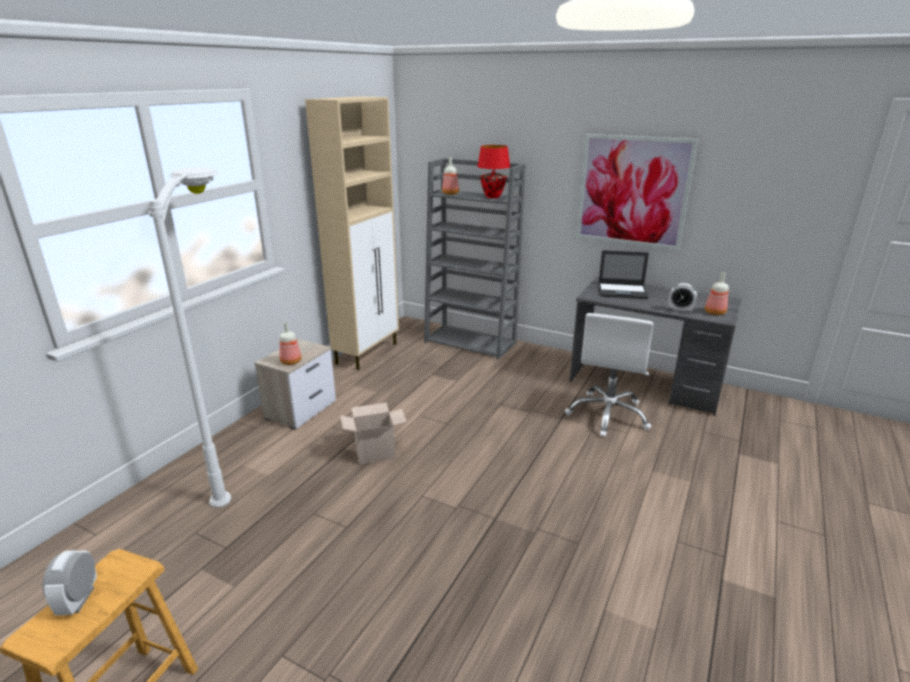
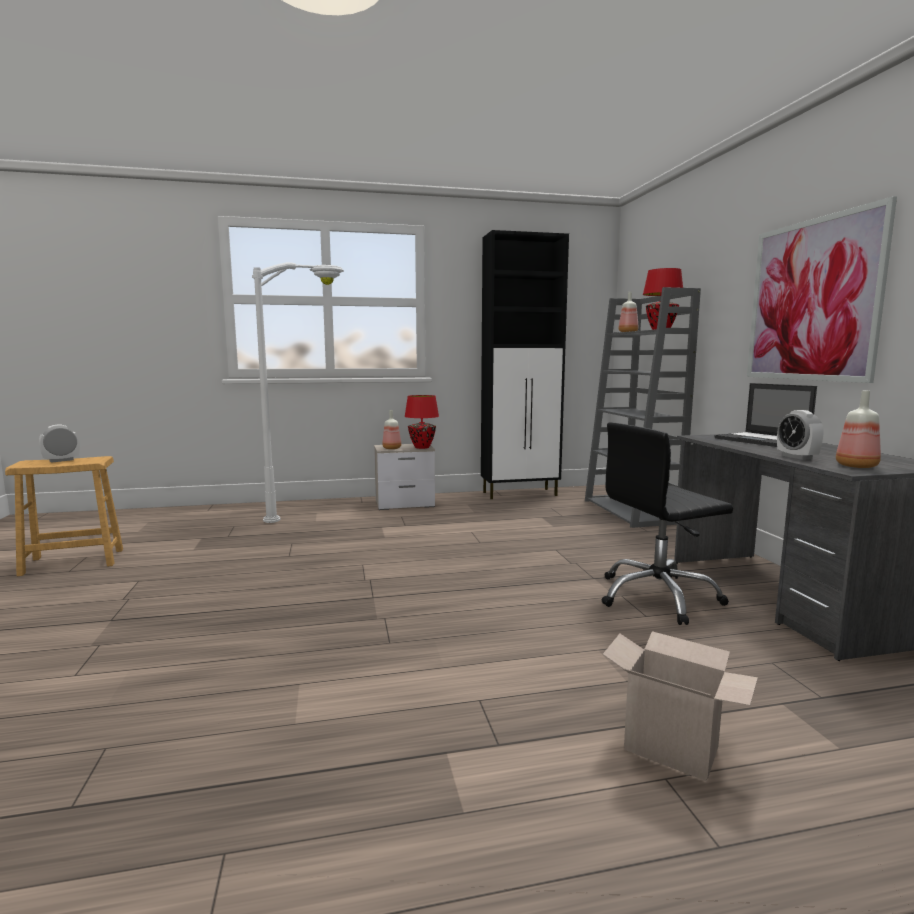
camera: 50 degrees right, 15 degrees down
(314, 349) = (422, 447): none -> red table lamp
(367, 353) = (521, 494): beige cabinet -> black cabinet
(376, 452) = (393, 536): cardboard box -> cardboard box (674, 748)
(608, 415) = (658, 597): white office chair -> black office chair

